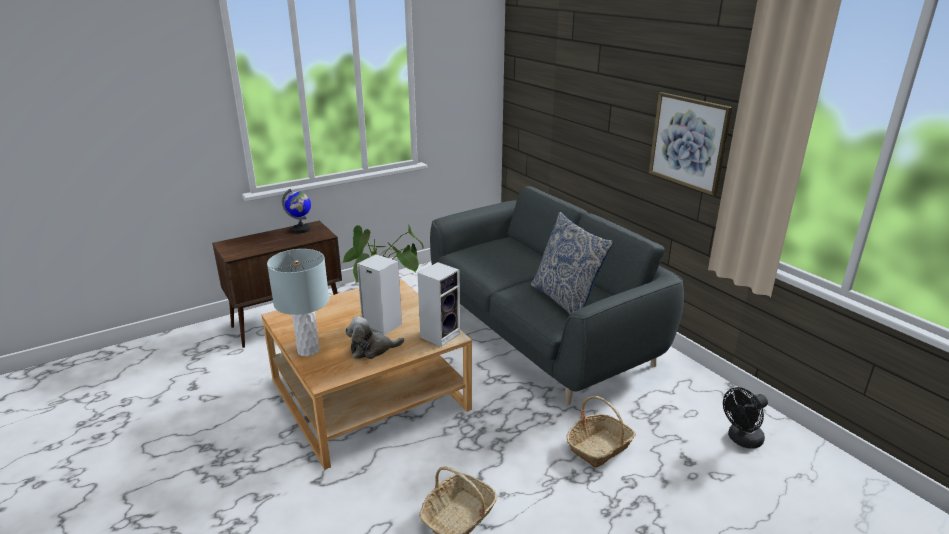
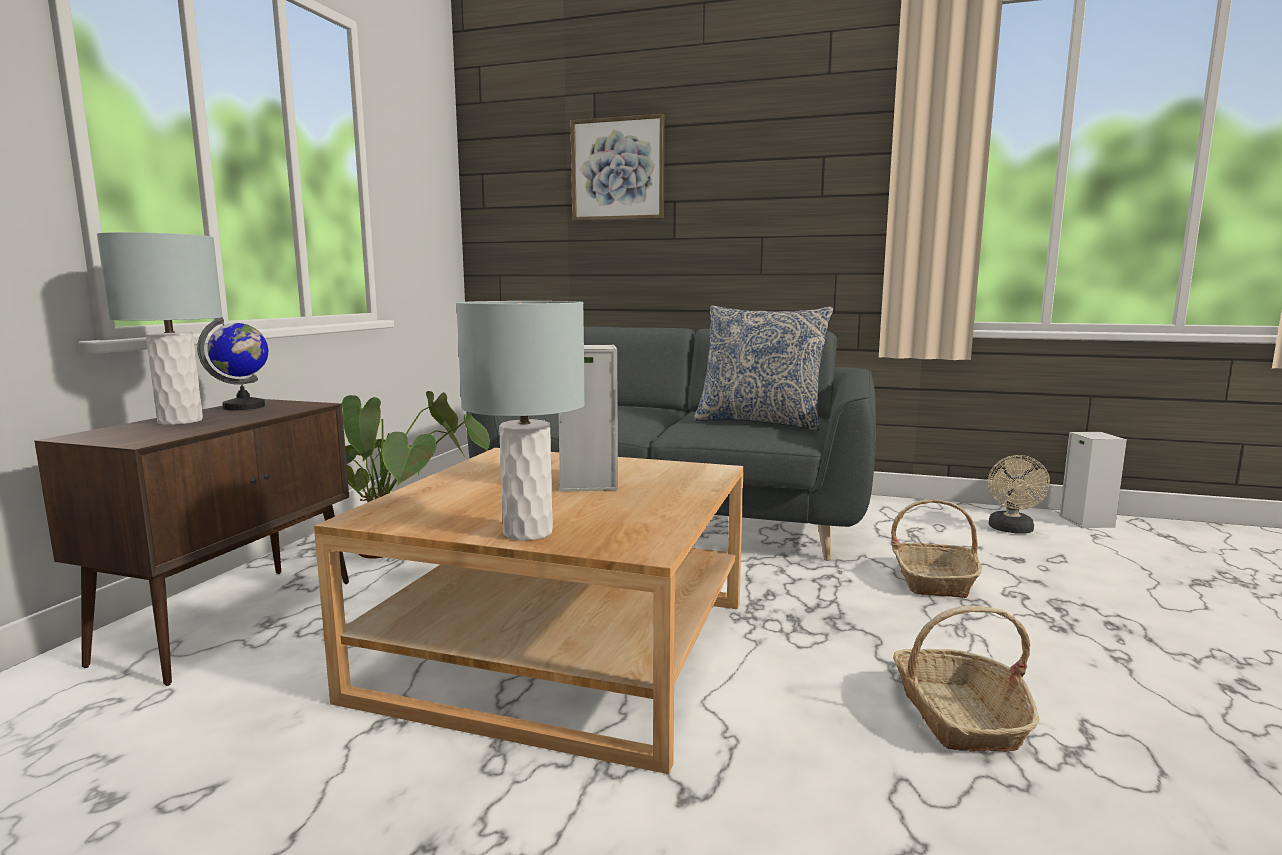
camera: 40 degrees left, 15 degrees down
(265, 239) = (181, 421): none -> grey table lamp
(372, 349) = (636, 504): plush toy -> none
(440, 334) = (694, 471): speaker -> speaker (1084, 521)
(688, 142) = (810, 217): picture -> picture (618, 169)
(741, 440) = (1011, 530): black fan -> beige fan

